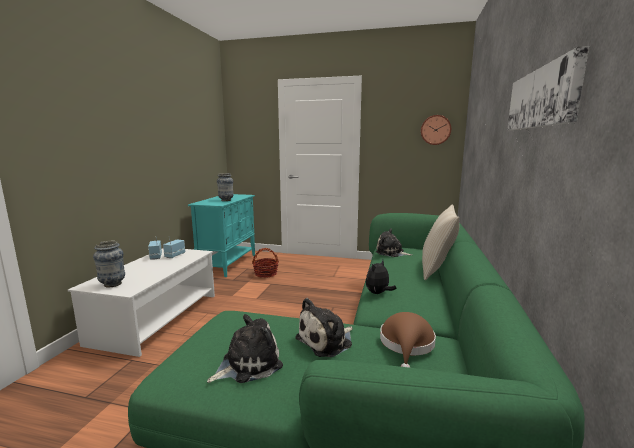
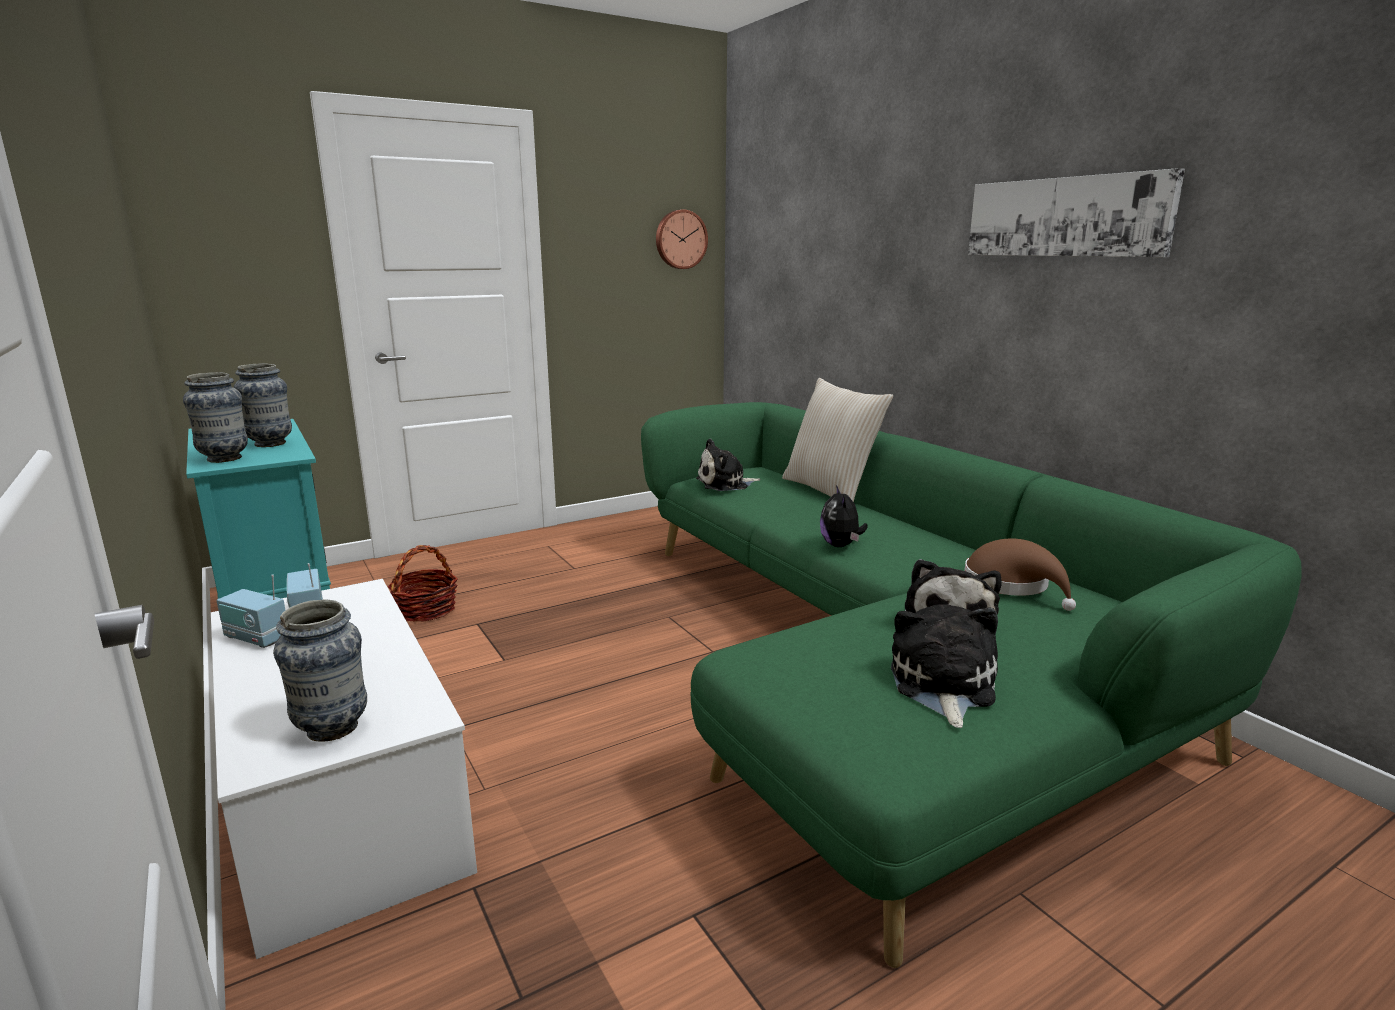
camera: 45 degrees left, 5 degrees up
(205, 202) = (224, 459): none -> vase

